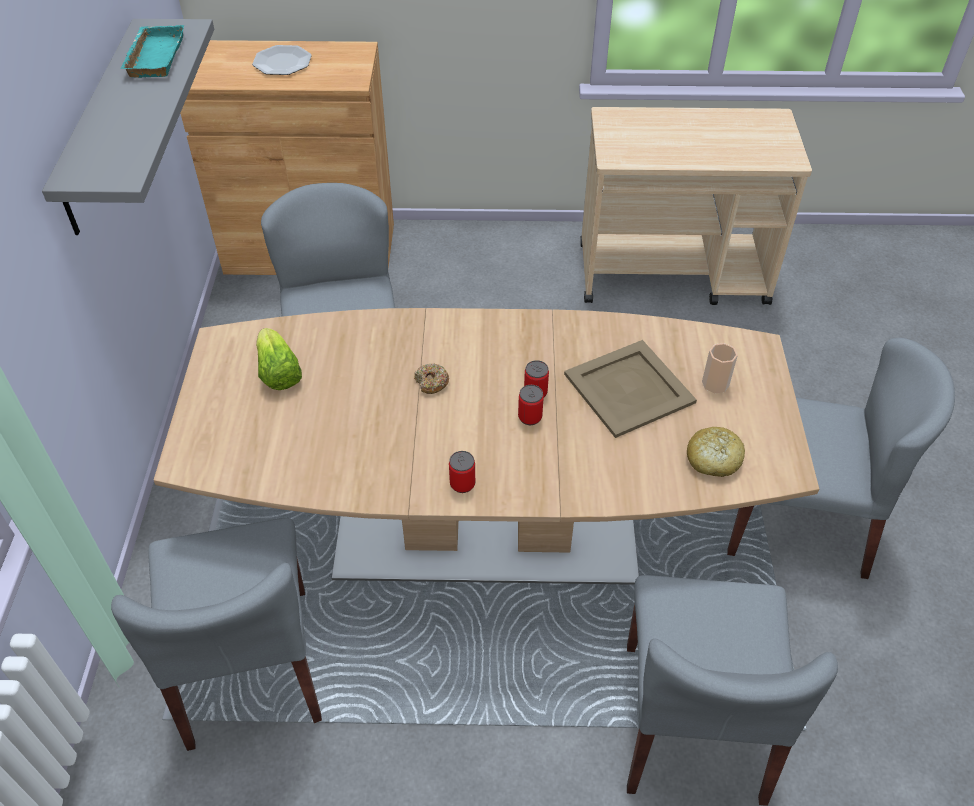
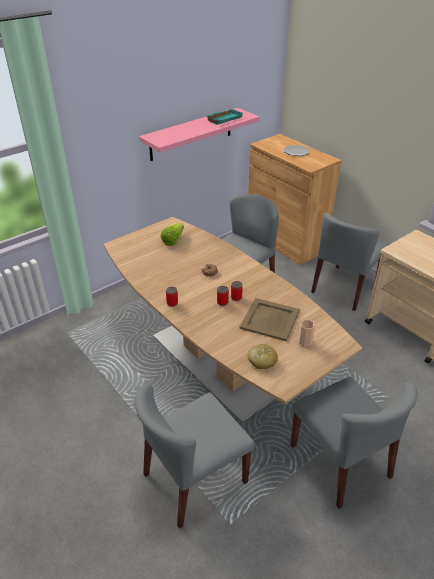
camera: 50 degrees right, 10 degrees down
(102, 126) = (191, 134): grey shelf -> pink shelf
(250, 667) = (102, 339): grey chair -> grey chair (345, 288)

